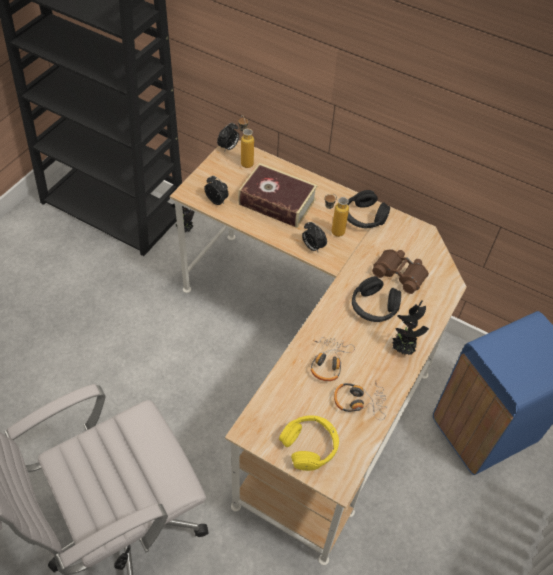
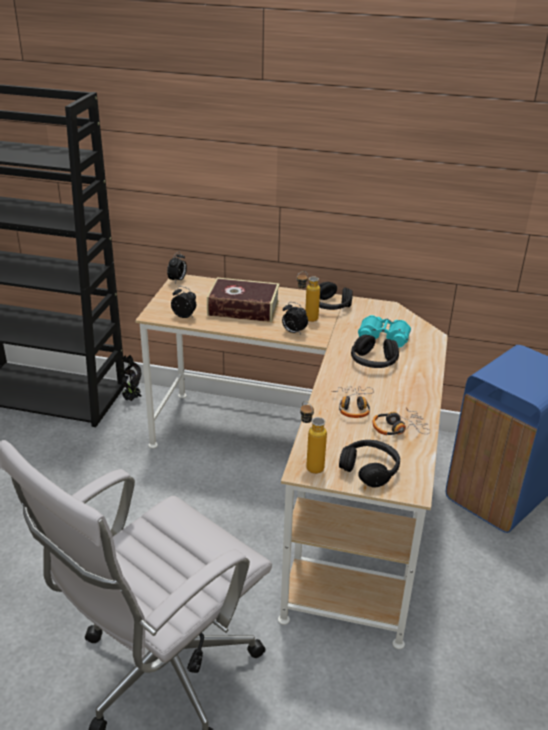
camera: 15 degrees left, 20 degrees down
(245, 160) = (198, 286): bottle -> bottle (310, 464)
(310, 446) = (369, 469): yellow headphones -> black headphones
(400, 273) = (384, 336): brown binoculars -> turquoise binoculars
(403, 349) = (417, 385): potted plant -> none

